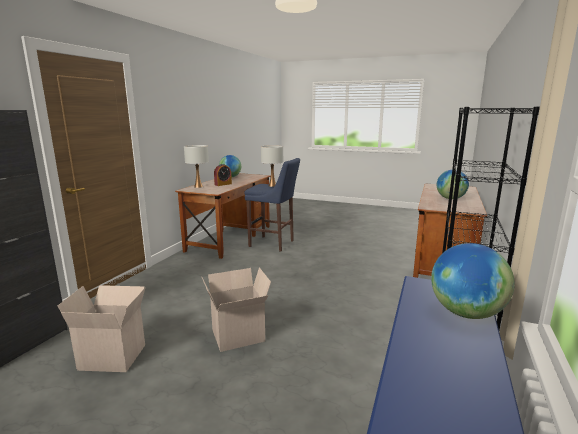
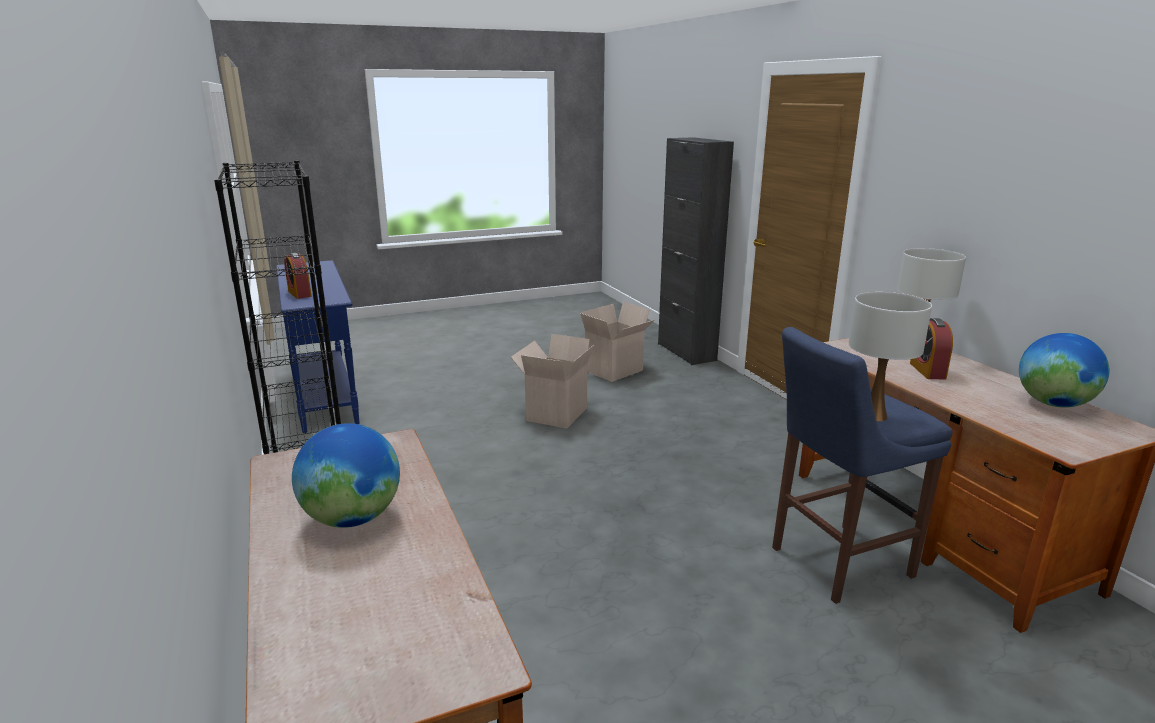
camera: 135 degrees right, 5 degrees up
(465, 313) = (299, 294): globe -> alarm clock

